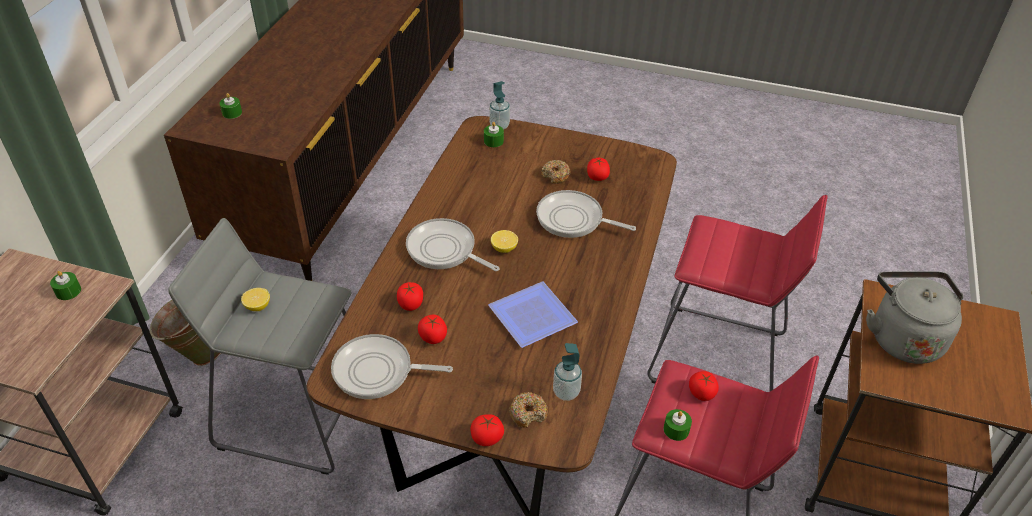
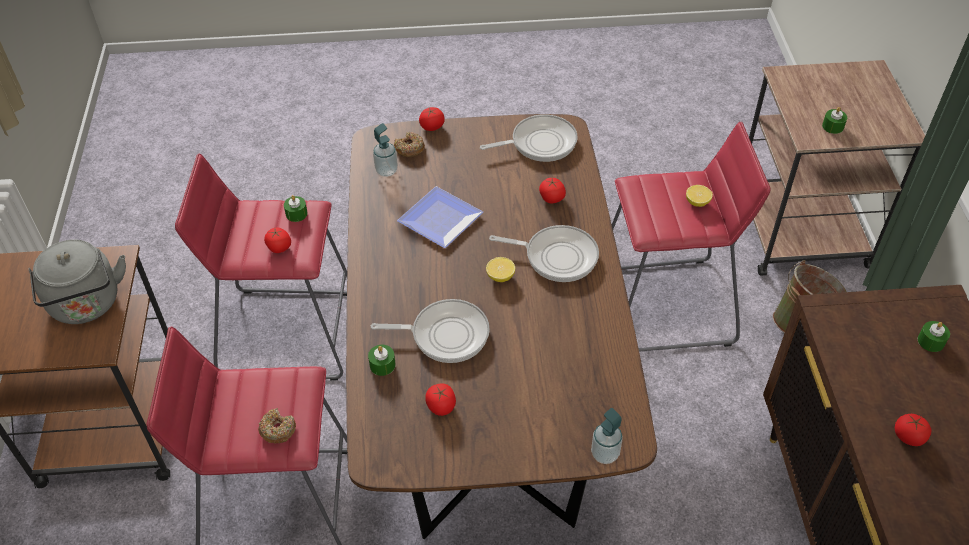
camera: 160 degrees right, 5 degrees up
(296, 413) = (664, 306): grey stool -> red stool
(433, 337) = (514, 178): tomato -> tomato (908, 437)
(493, 141) = (596, 422): green candle -> green candle (382, 365)
(555, 175) = (492, 391): donut -> donut (278, 430)

